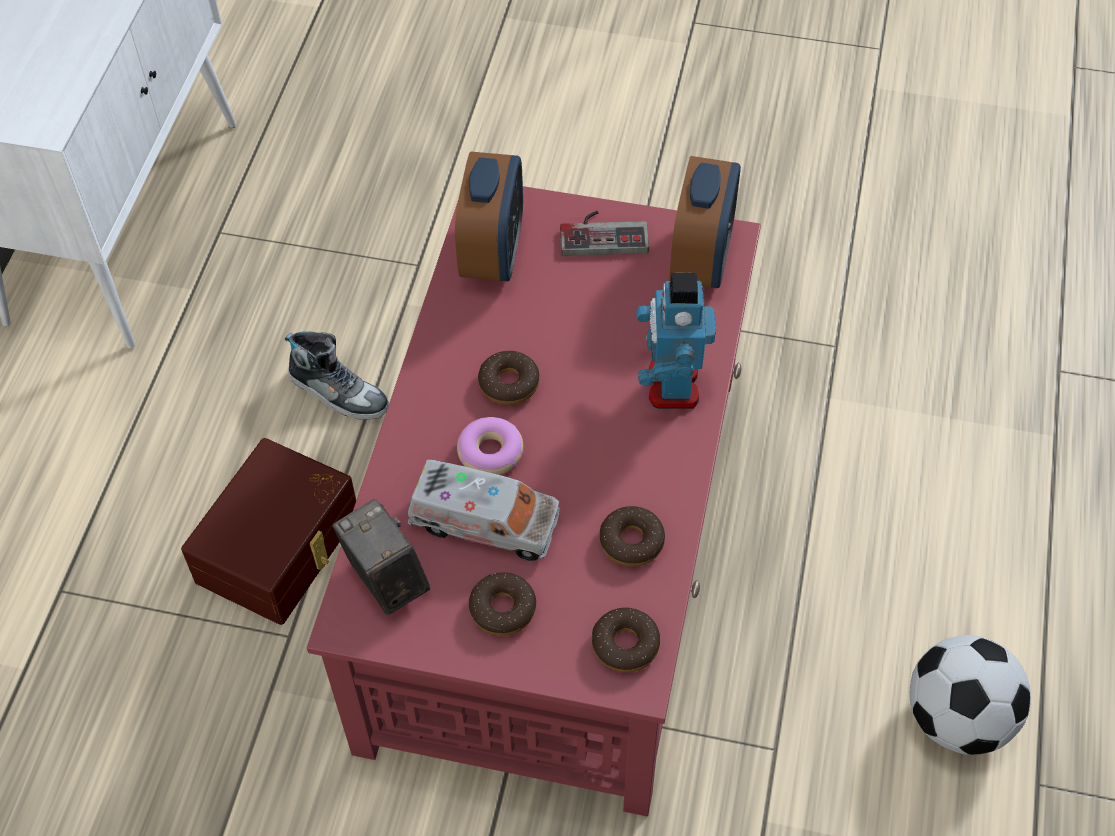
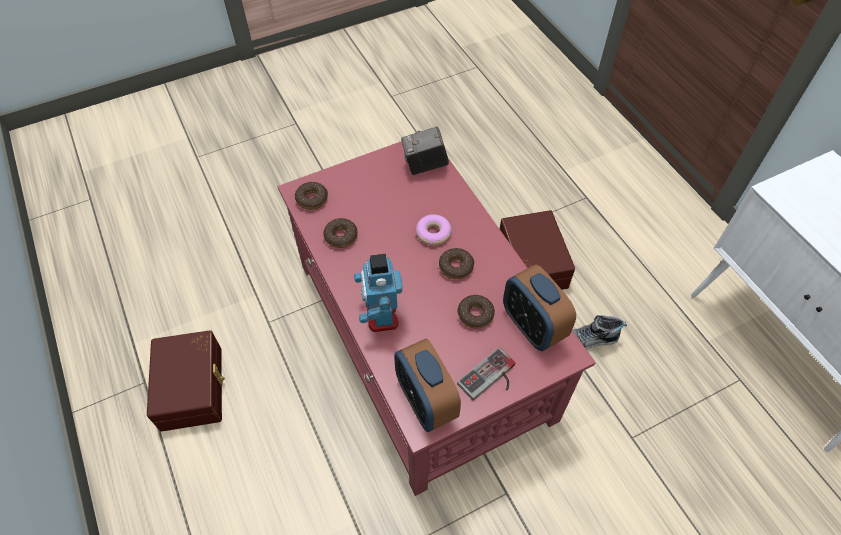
camera: 140 degrees right, 0 degrees up
(385, 578) = (425, 165): camera -> camera turned 150 degrees clockwise
(485, 522) = (408, 206): toy truck -> none
(503, 609) = (370, 182): donut -> donut (475, 314)
(671, 385) = (381, 316): toy robot -> toy robot turned 150 degrees counterclockwise
(957, 718) = (194, 387): football -> brown storage box

